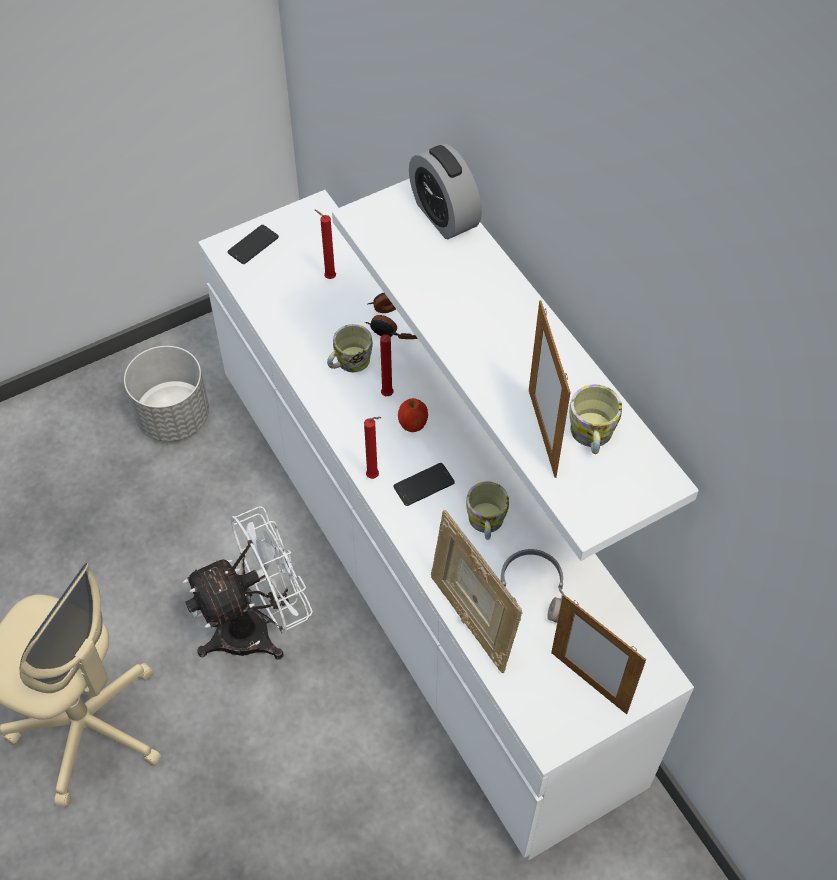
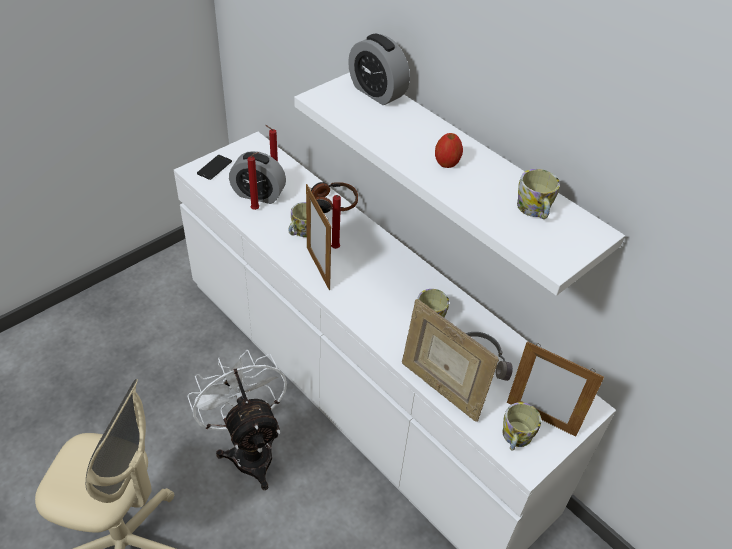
camera: 15 degrees left, 10 degrees down
(174, 417) = (159, 314): grey planter -> none
(257, 627) = (249, 449): white fan -> white fan turned 75 degrees counterclockwise
(303, 296) = (258, 194): none -> alarm clock
(374, 476) = (341, 301): red candle -> red candle (256, 209)
(413, 424) = (359, 265): apple -> apple (447, 163)
(424, 485) = (378, 302): phone -> none
(542, 433) = (498, 212): picture frame -> picture frame (318, 268)
(547, 702) = (515, 438): none -> mug

